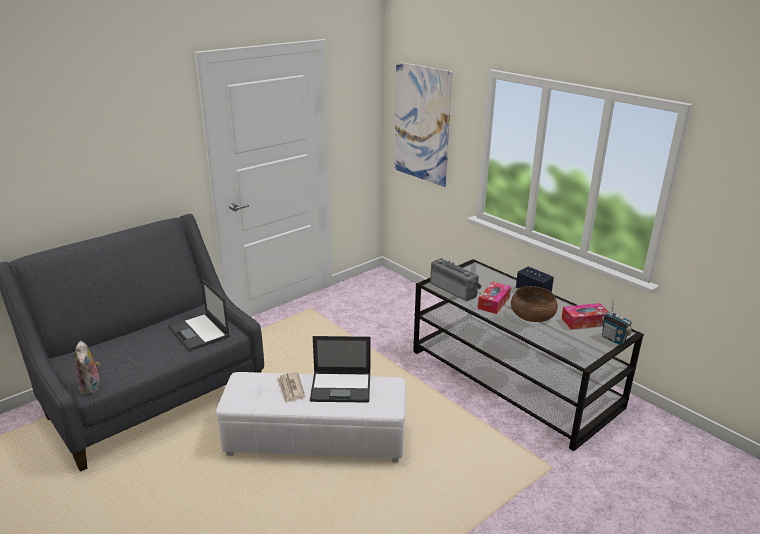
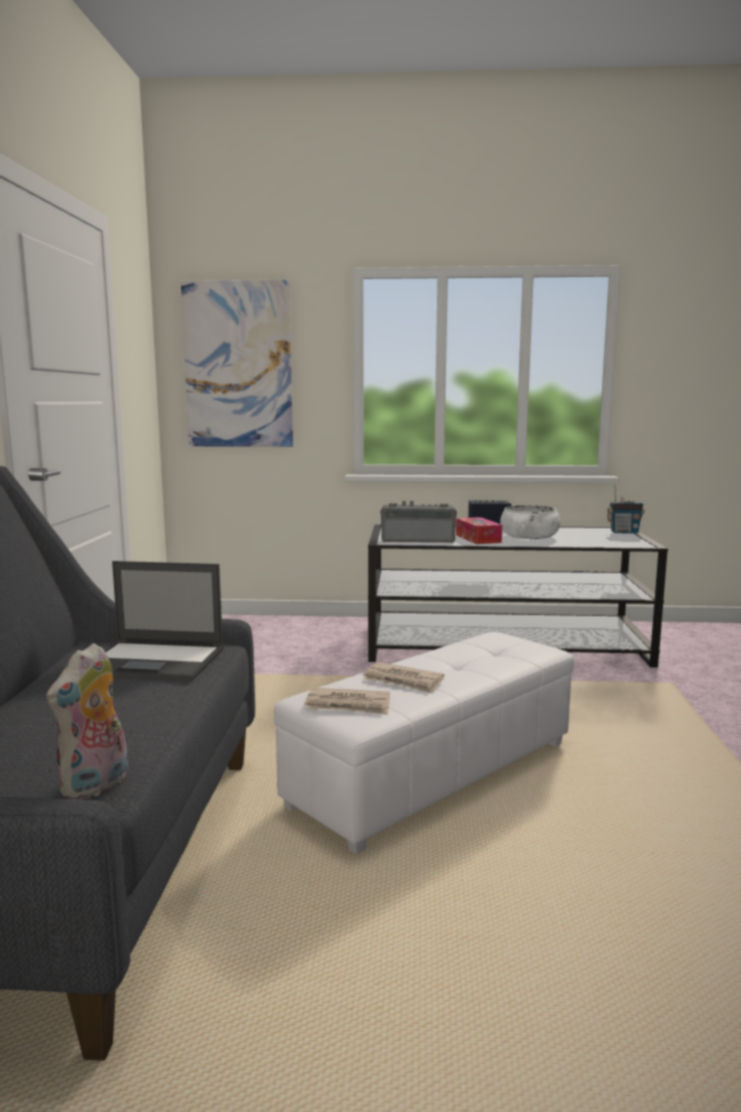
camera: 45 degrees left, 15 degrees down
(92, 387) = (96, 786): plush toy -> plush toy turned 90 degrees clockwise
(246, 390) = (348, 705): none -> newspaper
(342, 387) = (457, 657): laptop -> none
(532, 314) = (529, 536): brown bowl -> white bowl
(584, 322) = (577, 530): tissue box -> none

